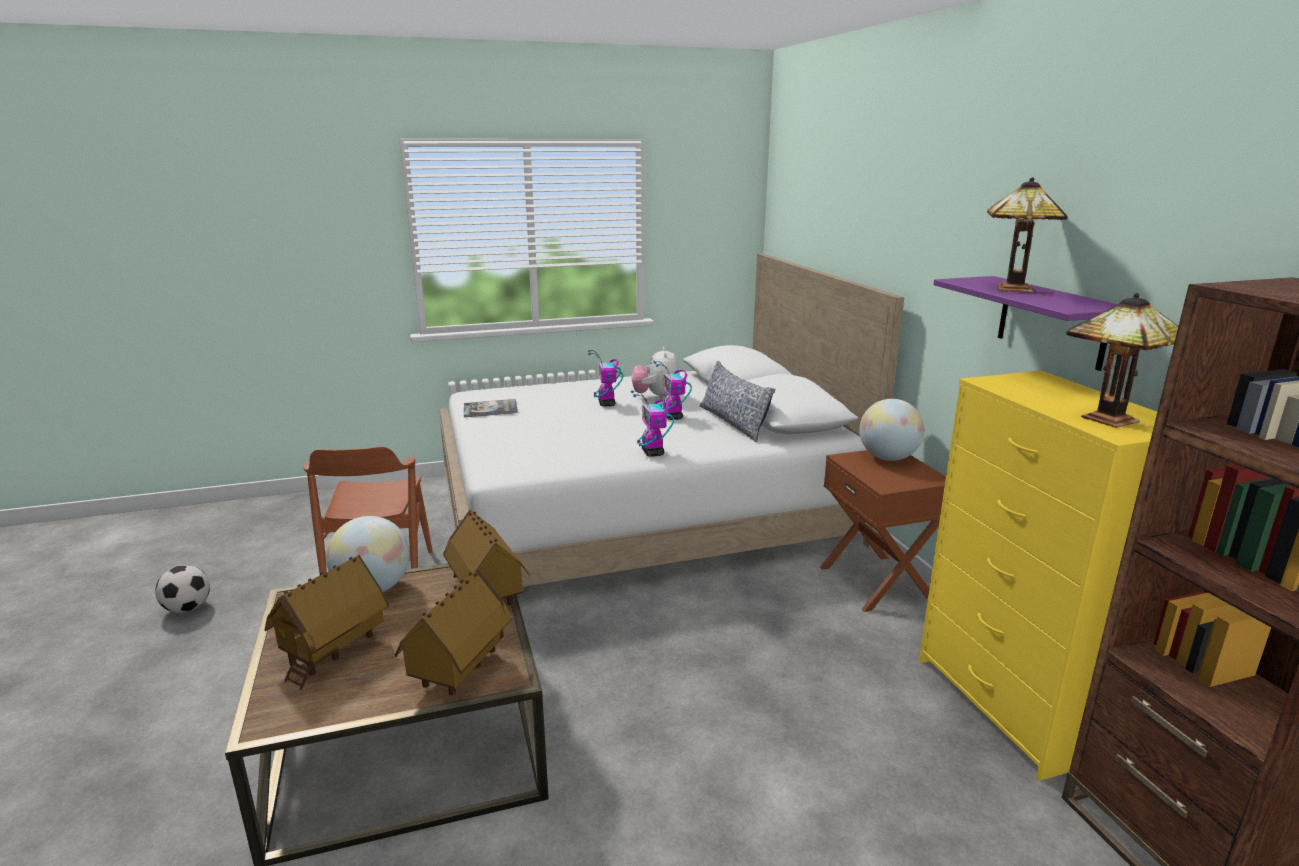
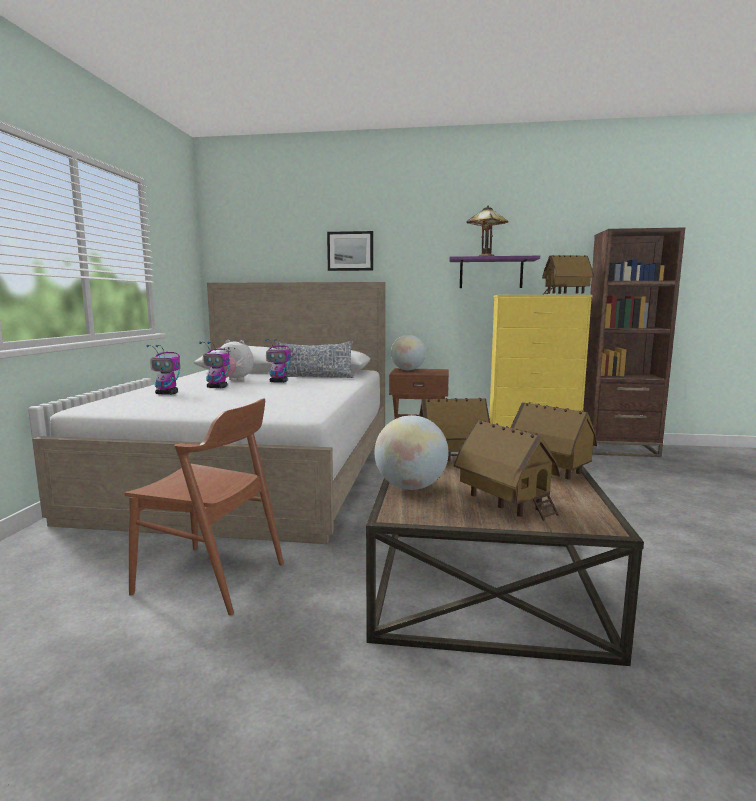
camera: 65 degrees left, 10 degrees down
(188, 608) = (77, 740): football -> none
(490, 409) = (148, 406): book -> none
(653, 453) = (334, 389): toy robot -> toy robot (167, 394)
(879, 234) = (350, 251): none -> picture
(1109, 421) = (565, 294): table lamp -> toy house

